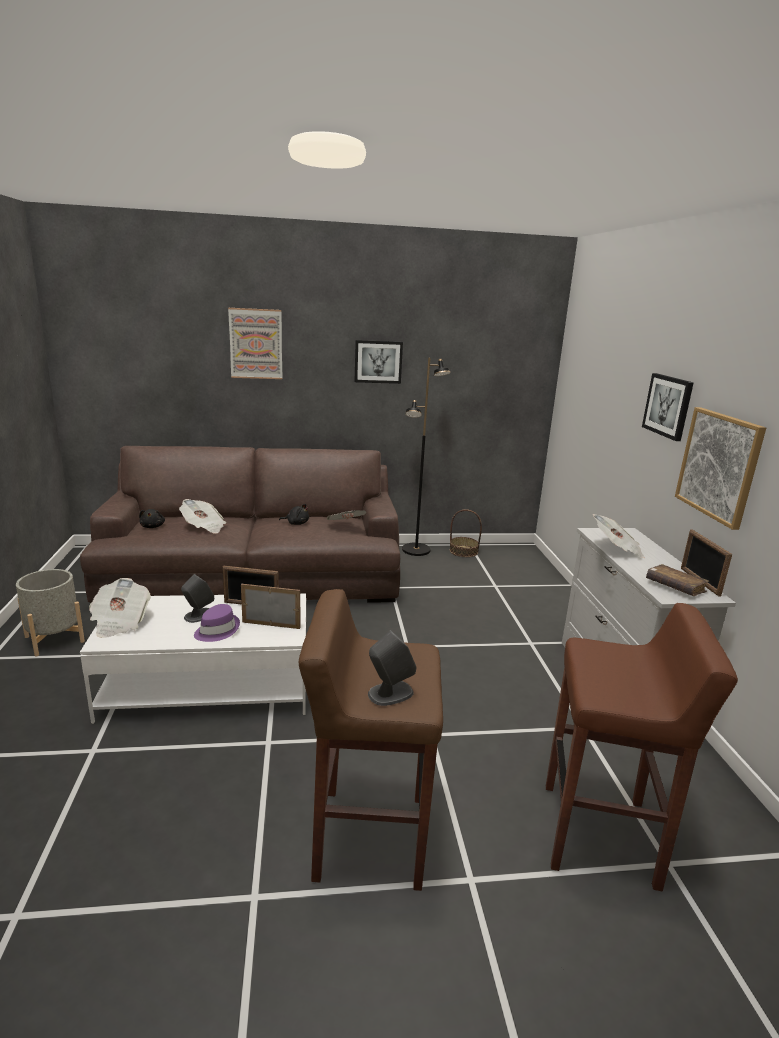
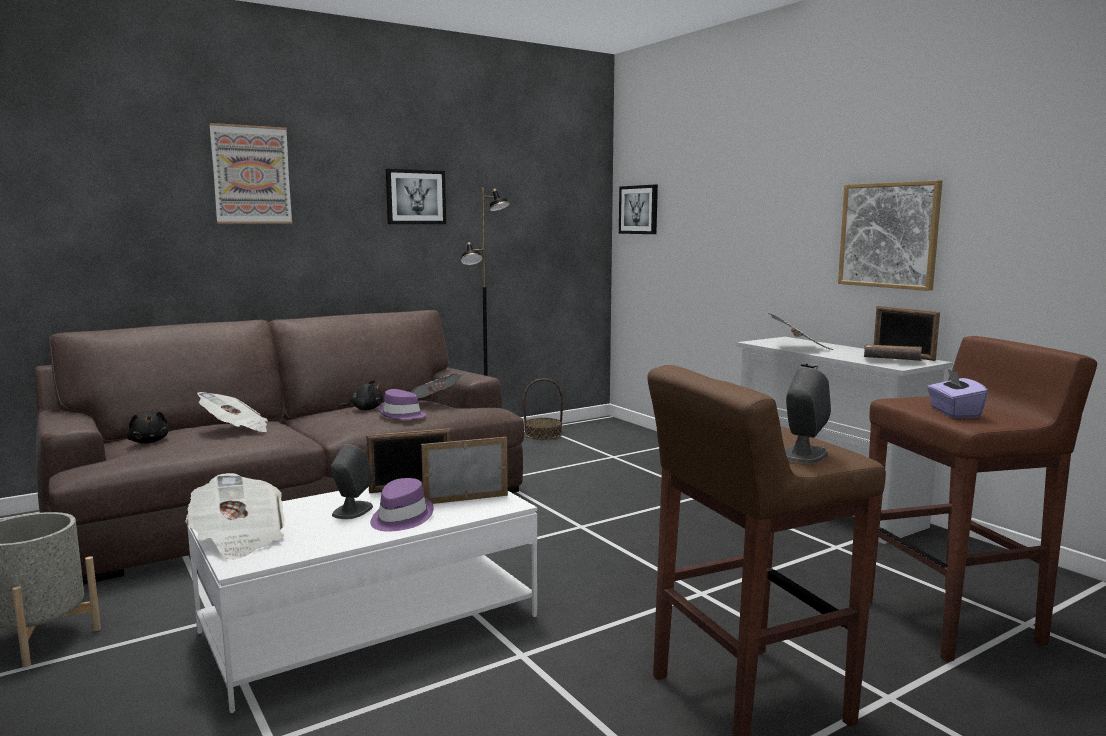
camera: 25 degrees left, 10 degrees down
(310, 535) = (402, 415): none -> purple hat
(605, 677) = (954, 413): none -> purple tissue box
(668, 406) = (801, 195): picture -> picture (639, 209)

